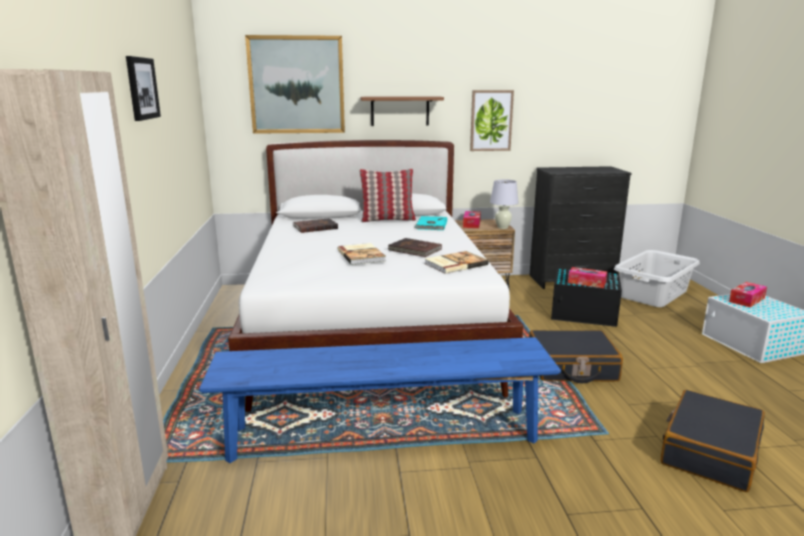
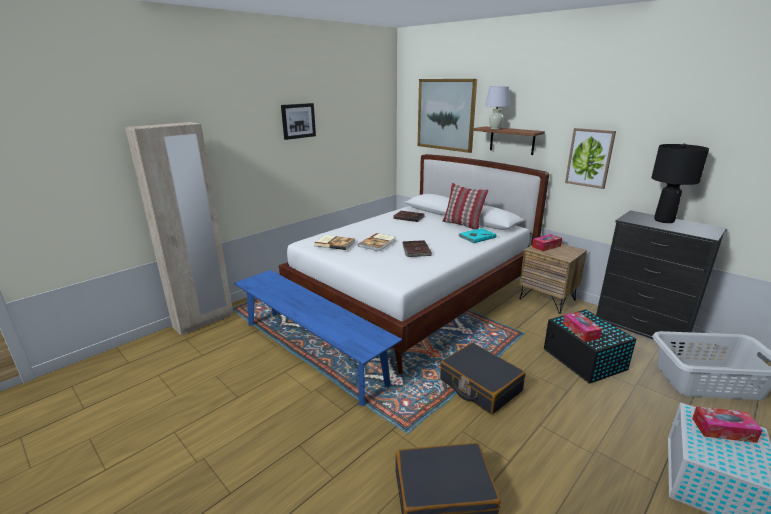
camera: 50 degrees right, 5 degrees up
(454, 264) = (408, 268): book -> book (335, 243)
(502, 227) = (563, 257): white table lamp -> white table lamp (495, 128)
(574, 169) = (664, 220): none -> black table lamp

